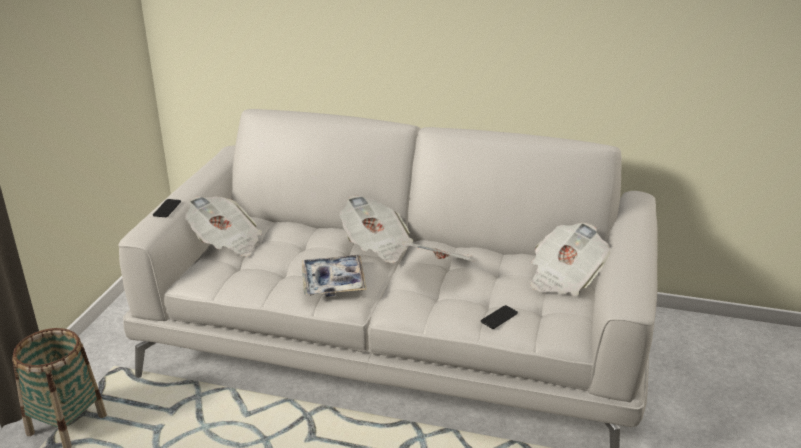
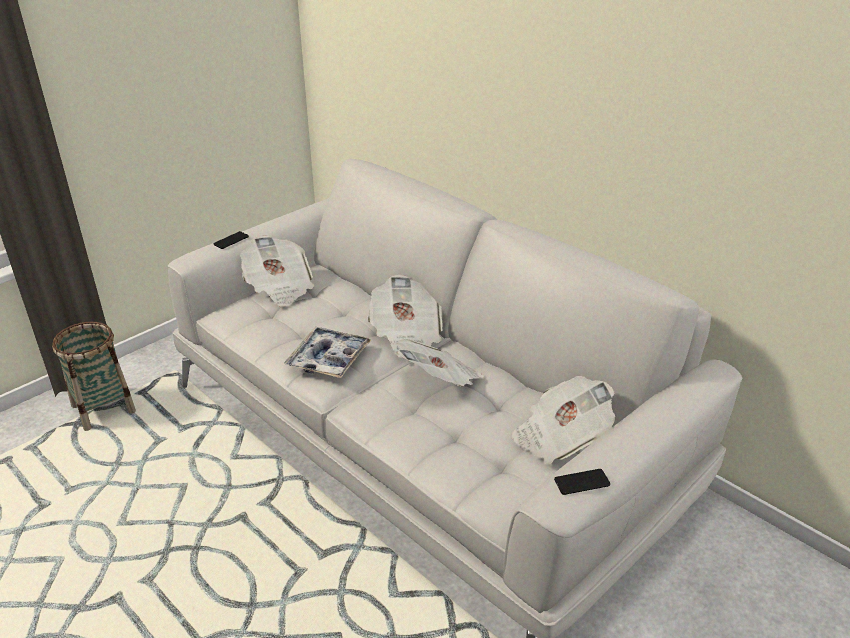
camera: 30 degrees right, 5 degrees up
(499, 317) = (446, 457): phone -> phone (582, 482)

